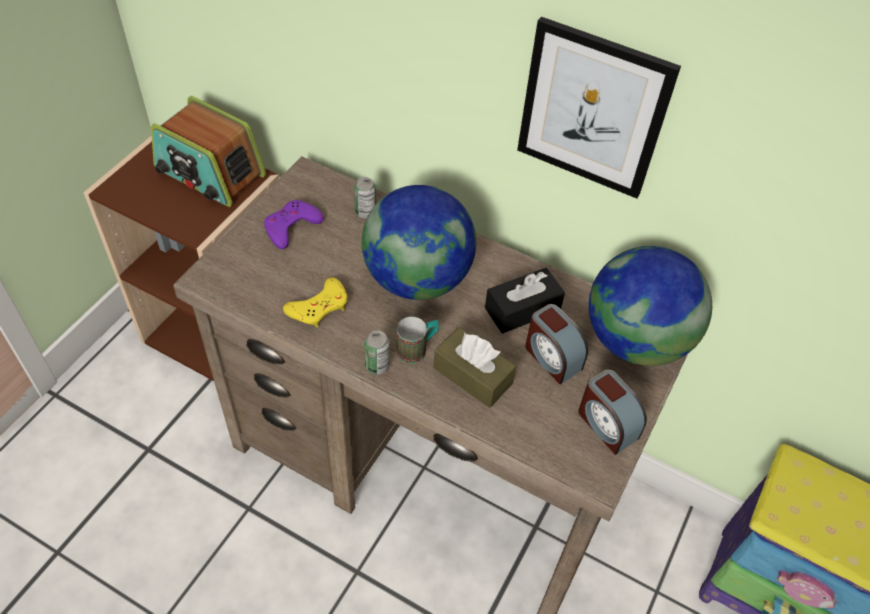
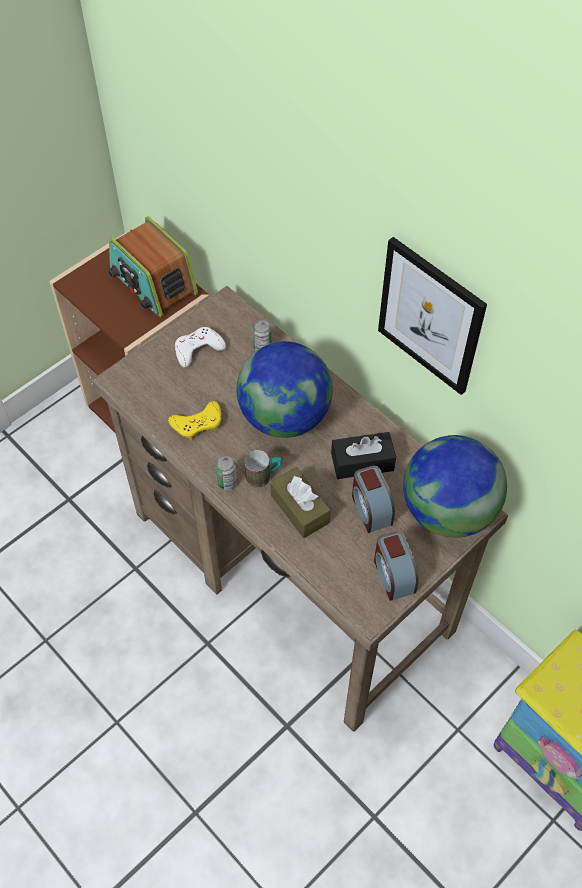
camera: 20 degrees right, 5 degrees up
(291, 227) = (198, 349): purple game controller -> white game controller

